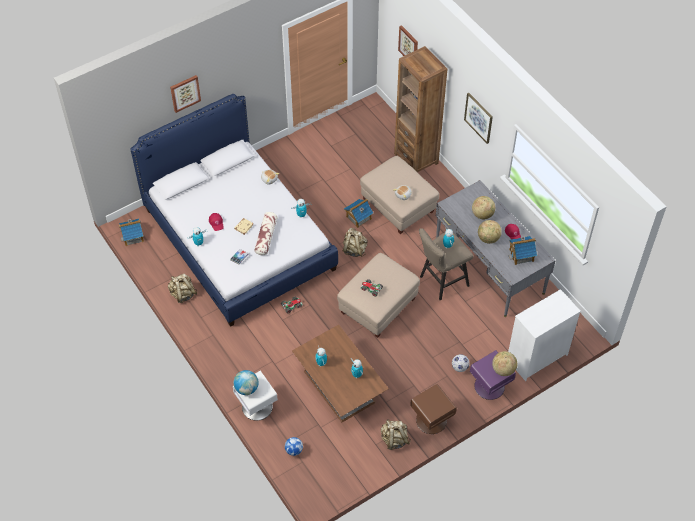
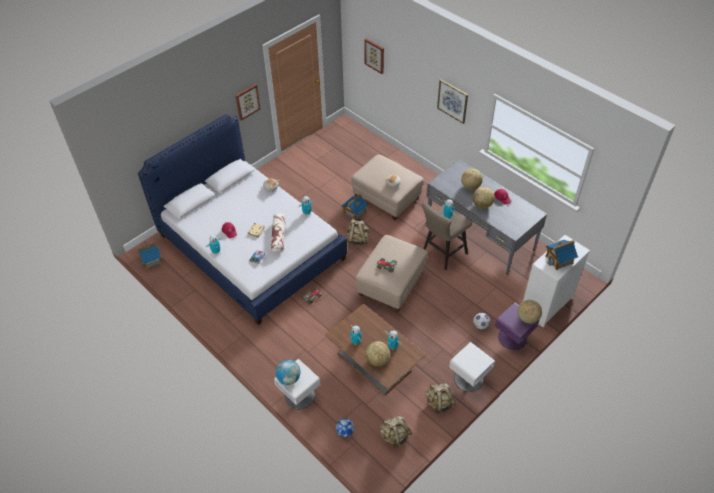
camera: 10 degrees left, 5 degrees down
(183, 294) = (207, 303): beige backpack -> beige backpack (395, 436)
(185, 93) = (182, 115): picture -> picture (247, 101)
(338, 386) = (377, 360): none -> globe
(416, 158) = (392, 159): brown bookcase -> none
(431, 420) = (469, 379): brown nightstand -> white nightstand
(521, 255) = (516, 214): toy house -> toy house (559, 259)

